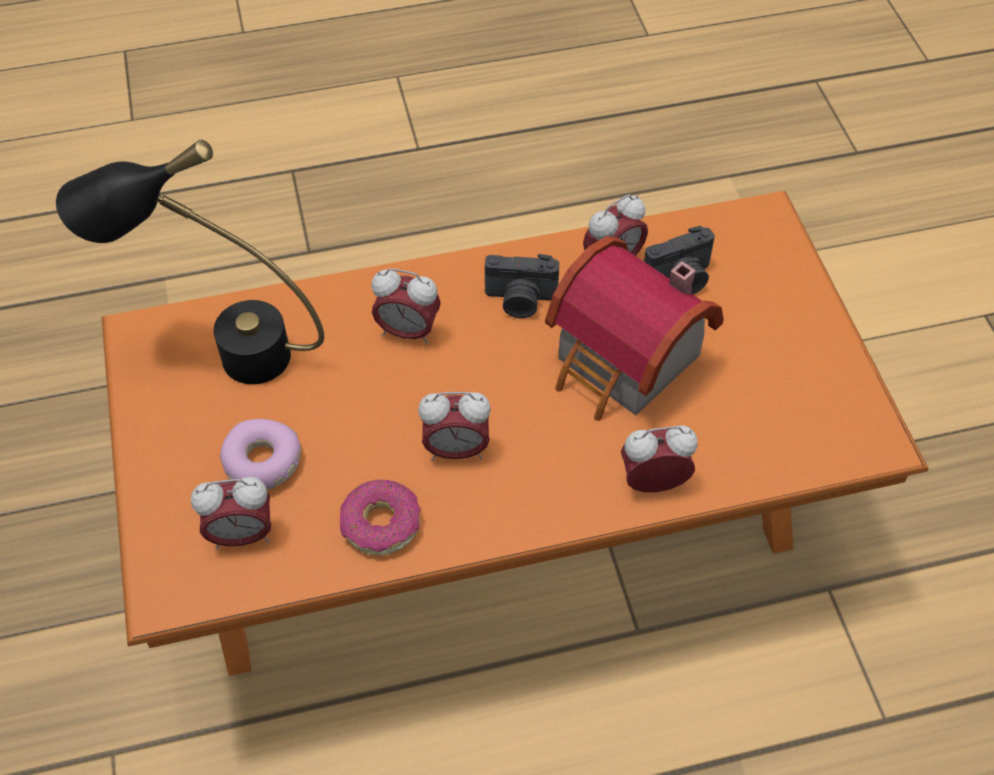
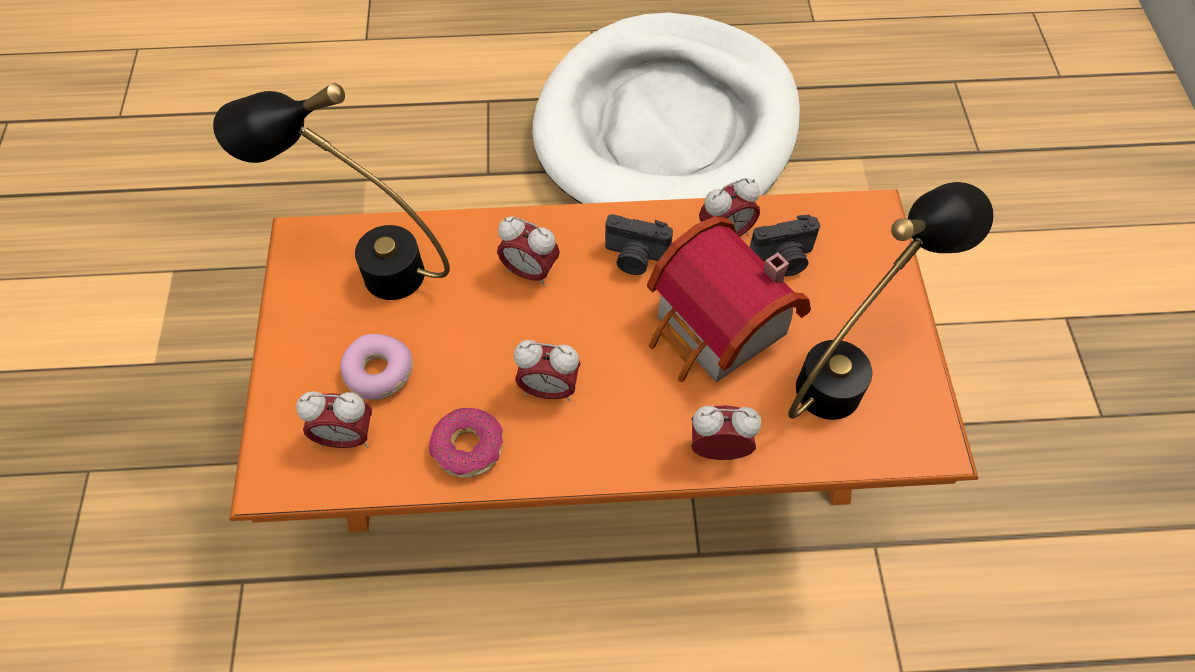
camera: 10 degrees right, 5 degrees up
(506, 172) = (667, 127): none -> white dog bed
(773, 381) = (849, 370): none -> black table lamp

